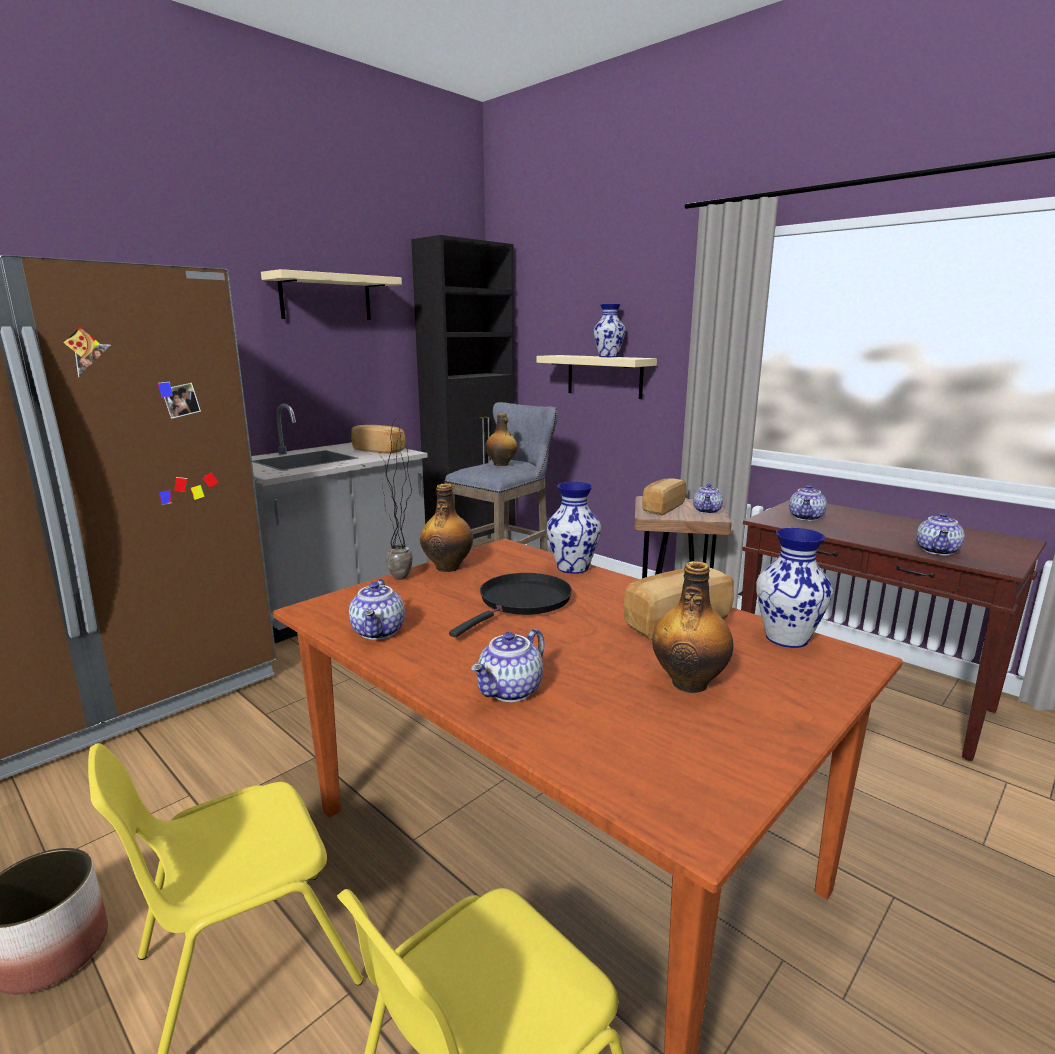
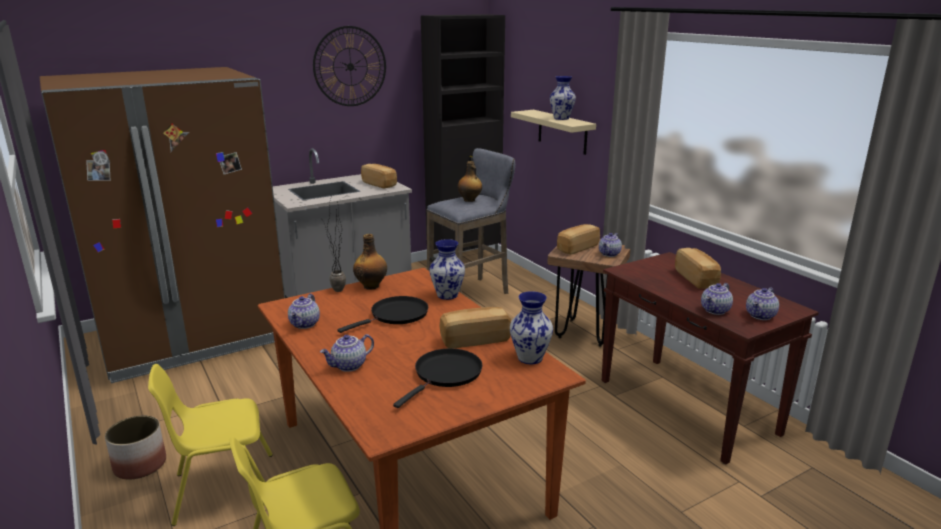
camera: 15 degrees right, 5 degrees up
(326, 297) = (350, 66): beige shelf -> wall clock
(689, 682) = (446, 374): bottle -> black frying pan
(807, 518) = (654, 272): teapot -> teapot (761, 316)
(864, 520) = (696, 278): none -> bread

